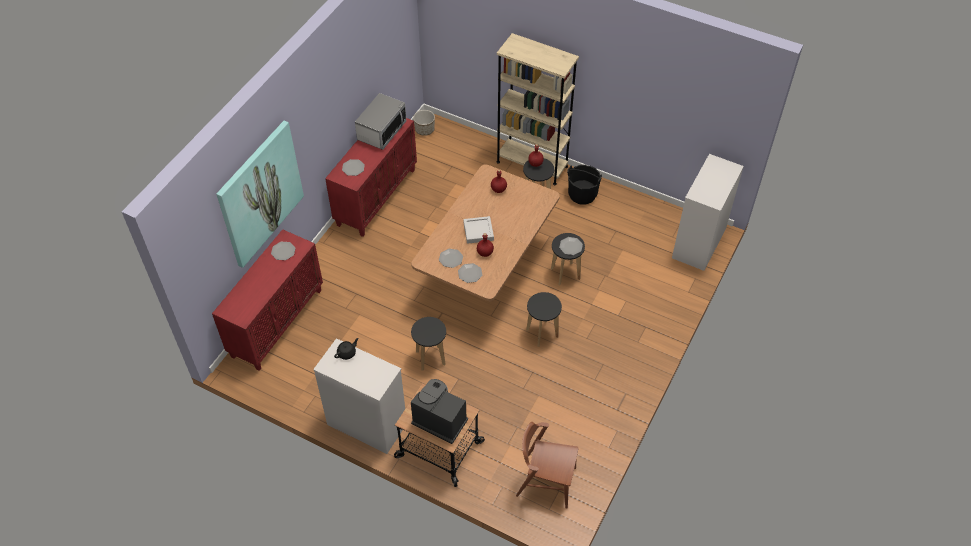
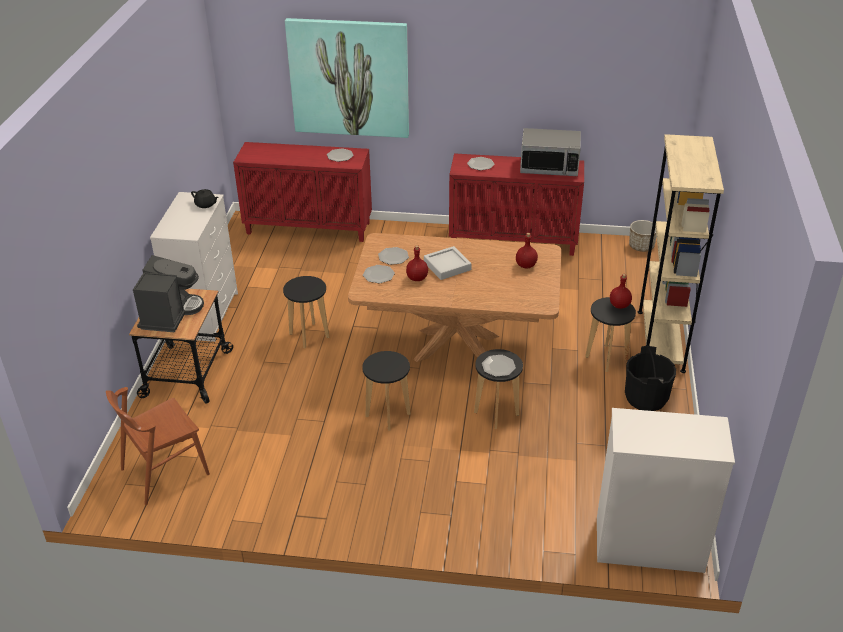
camera: 70 degrees right, 15 degrees down
(546, 481) = (164, 471): brown chair -> brown chair turned 120 degrees counterclockwise

